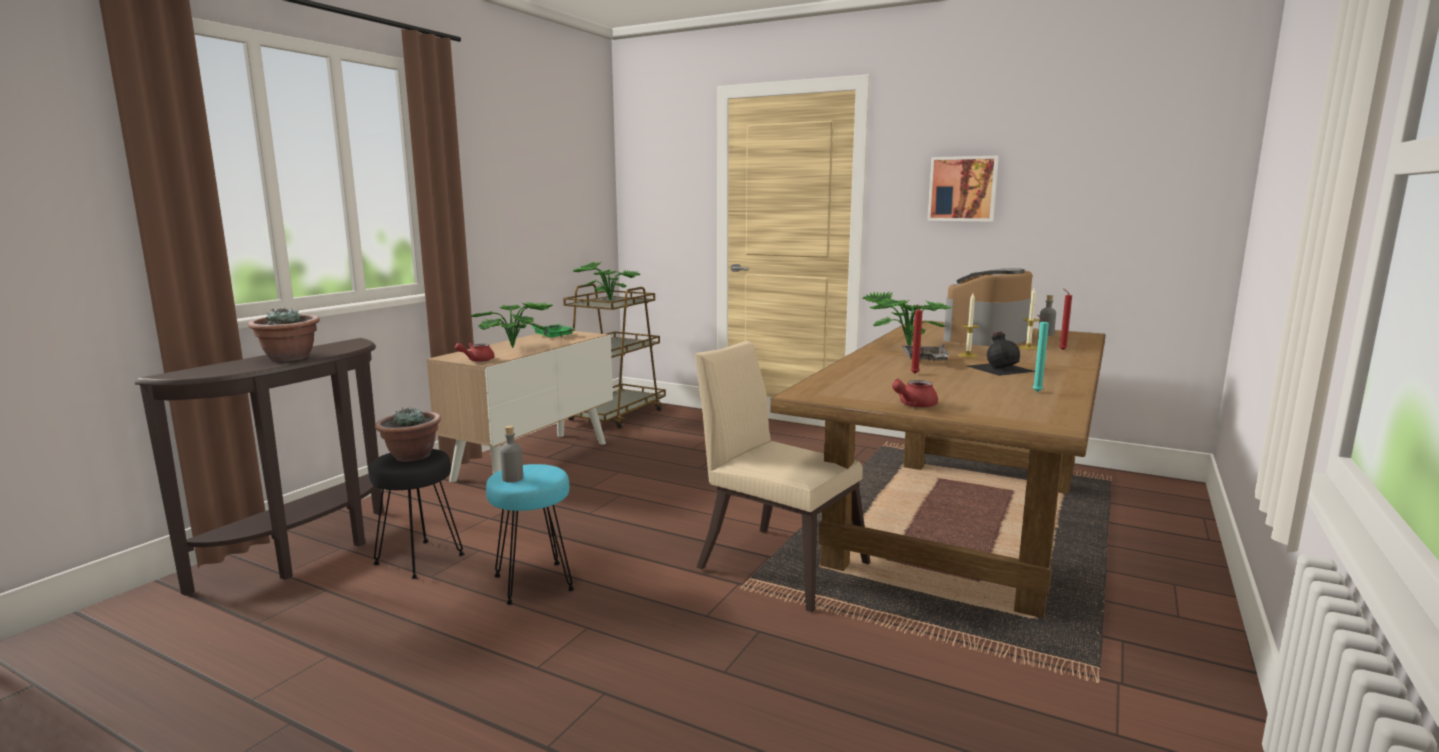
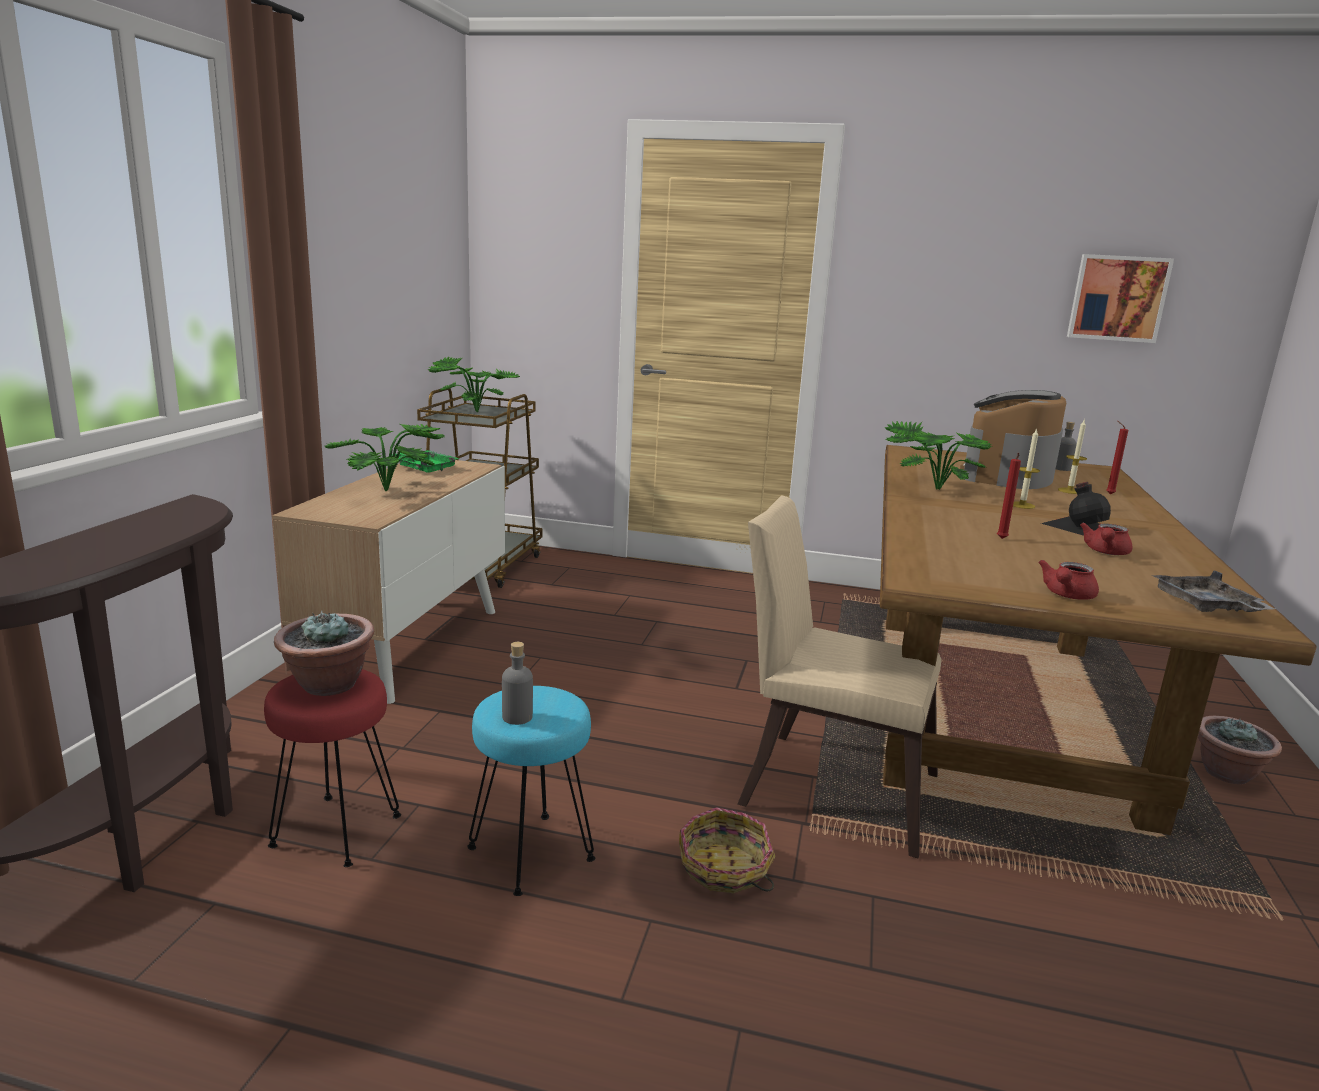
camera: 15 degrees left, 5 degrees up
(289, 358) = (118, 544): potted plant -> potted plant (1227, 774)
(419, 559) = (335, 830): black stool -> red stool
(477, 360) = (355, 517): red teapot -> red teapot (1105, 552)
(660, 604) = (724, 869): none -> basket
(925, 361) = (987, 516): grey tray -> grey tray (1206, 606)
(962, 189) = (955, 283): picture -> picture (1117, 298)
(1035, 392) = (1168, 566): turquoise candle -> none

